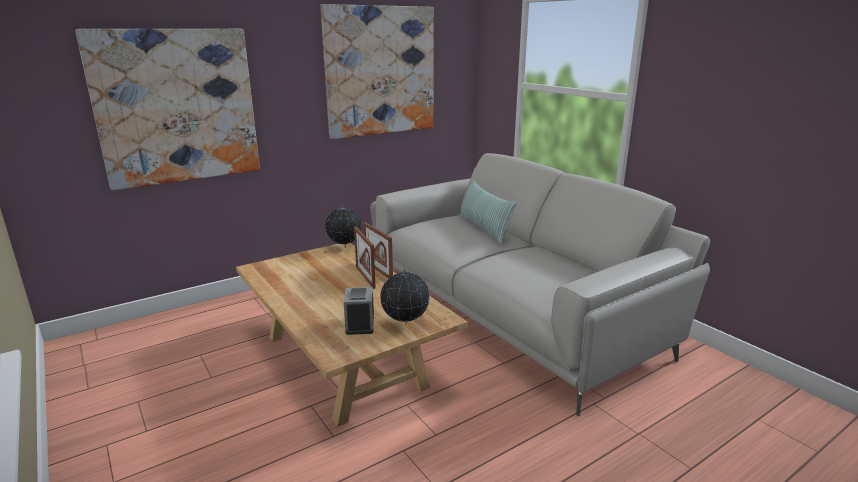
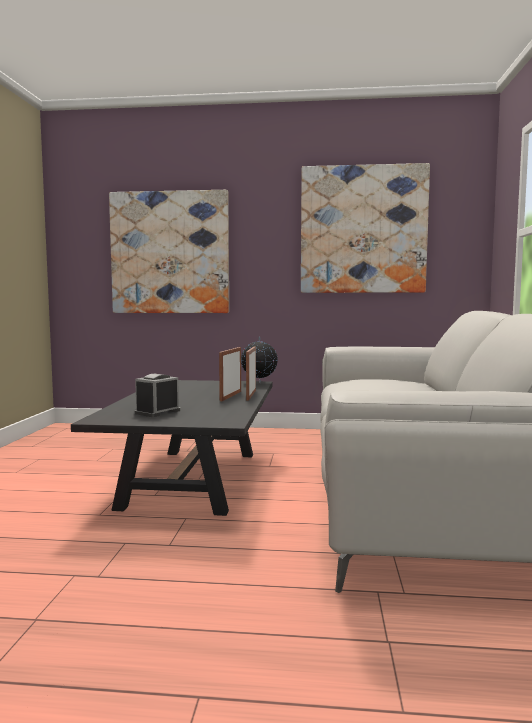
camera: 40 degrees right, 15 degrees down
(344, 361) = (194, 478): beige coffee table -> black coffee table
(405, 324) = (188, 418): globe -> none
(484, 228) = (416, 387): pillow -> none

